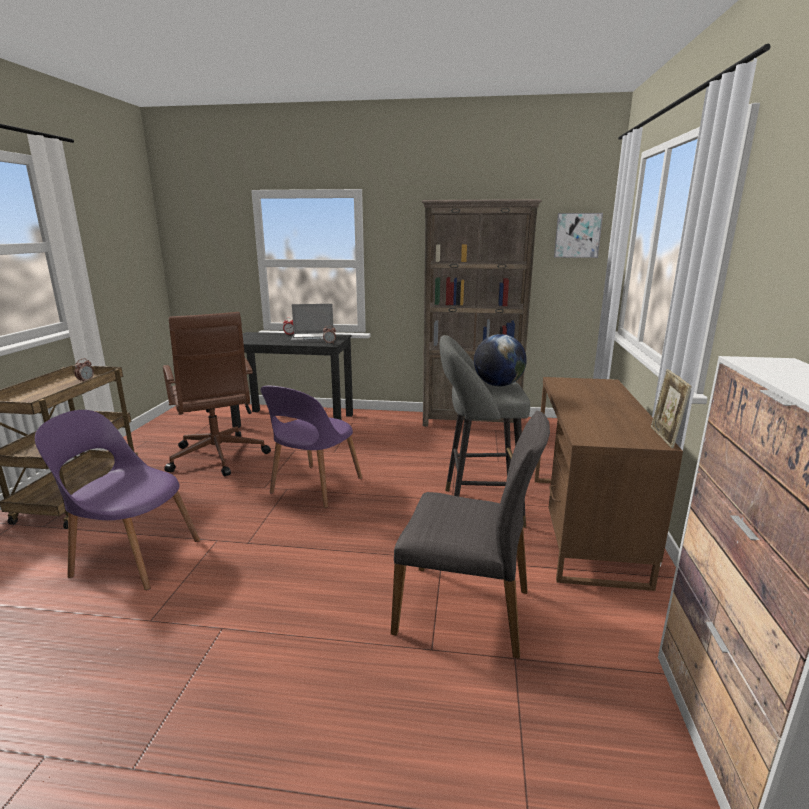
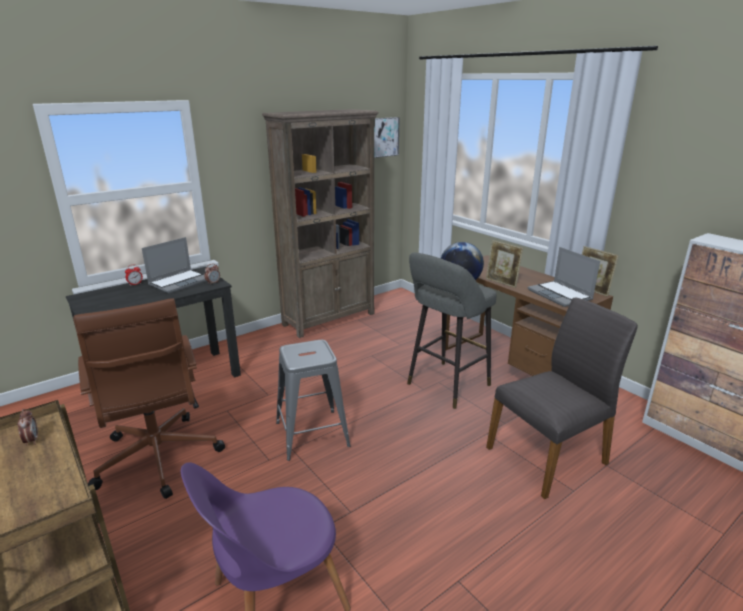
camera: 45 degrees left, 5 degrees up
(218, 458) = (158, 460): brown office chair -> brown office chair turned 45 degrees clockwise
(314, 487) = (312, 434): purple chair -> grey stool
(563, 401) = (501, 283): none -> picture frame
(605, 428) = (560, 295): none -> laptop

